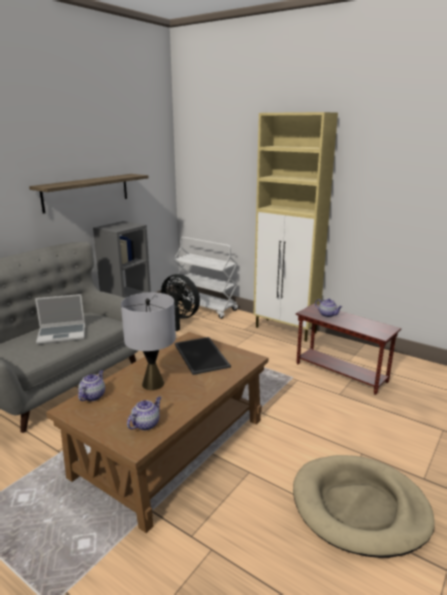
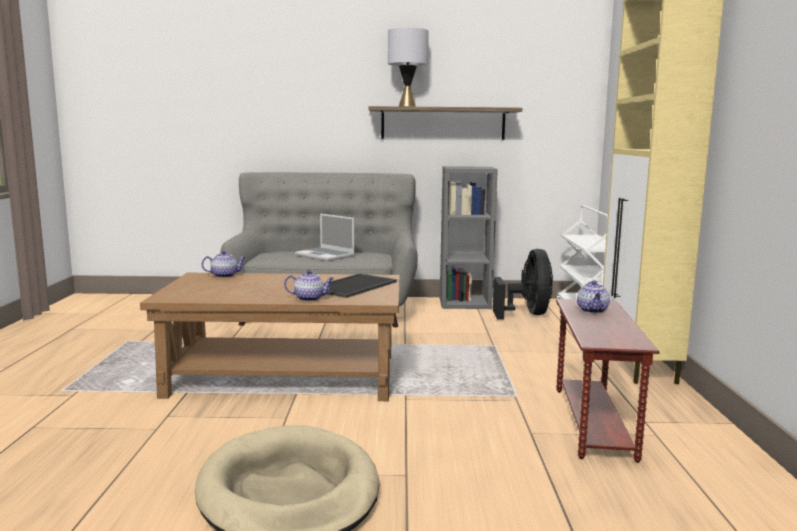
camera: 55 degrees right, 10 degrees down
(146, 424) = (200, 294): teapot -> teapot (310, 298)
(153, 384) = (270, 284): grey table lamp -> grey table lamp (407, 106)

